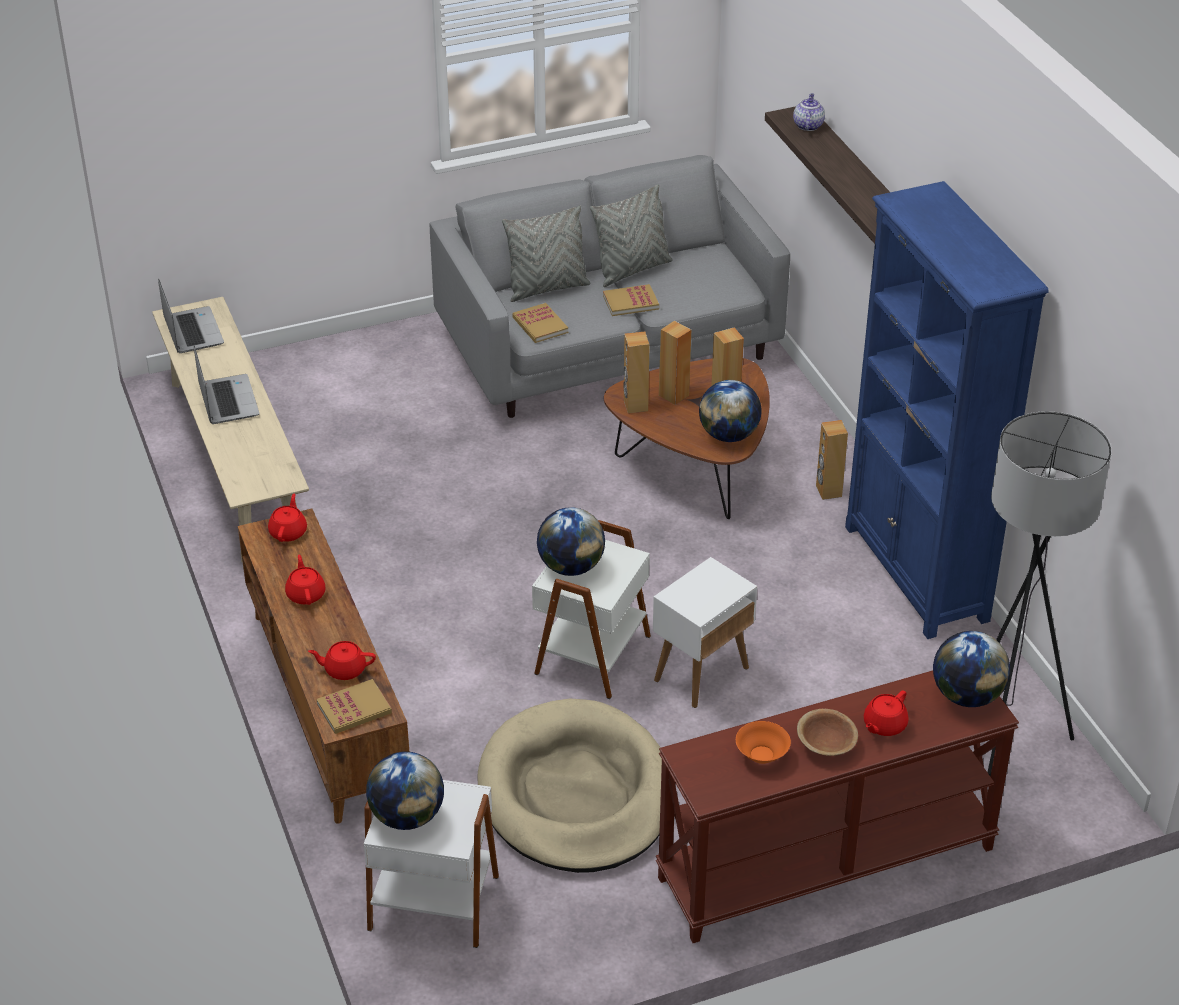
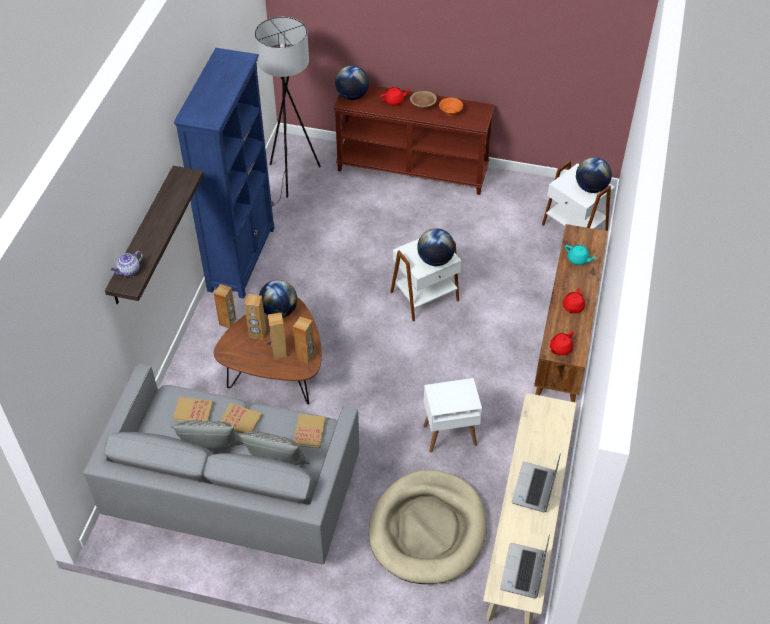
camera: 145 degrees left, 10 degrees up
(344, 669) = (578, 259): red teapot -> turquoise teapot
(354, 709) = (585, 239): book -> book (193, 412)
(576, 794) = (485, 240): beige dog bed -> beige dog bed (428, 529)
(702, 673) = (385, 262): white side table -> white side table (449, 435)

